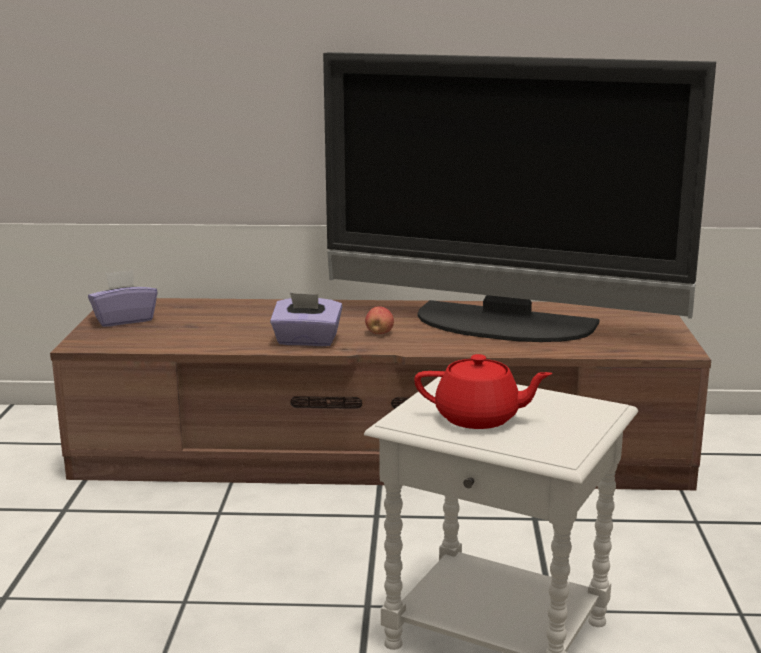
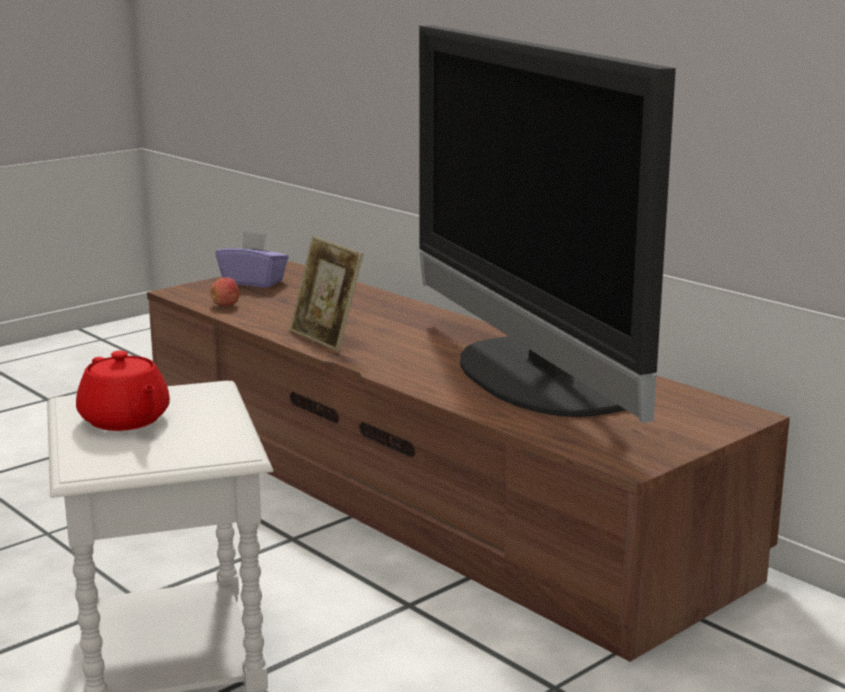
camera: 45 degrees right, 0 degrees up
(307, 341) = (326, 338): purple tissue box -> picture frame
(379, 333) = (400, 351): apple -> apple (226, 305)

